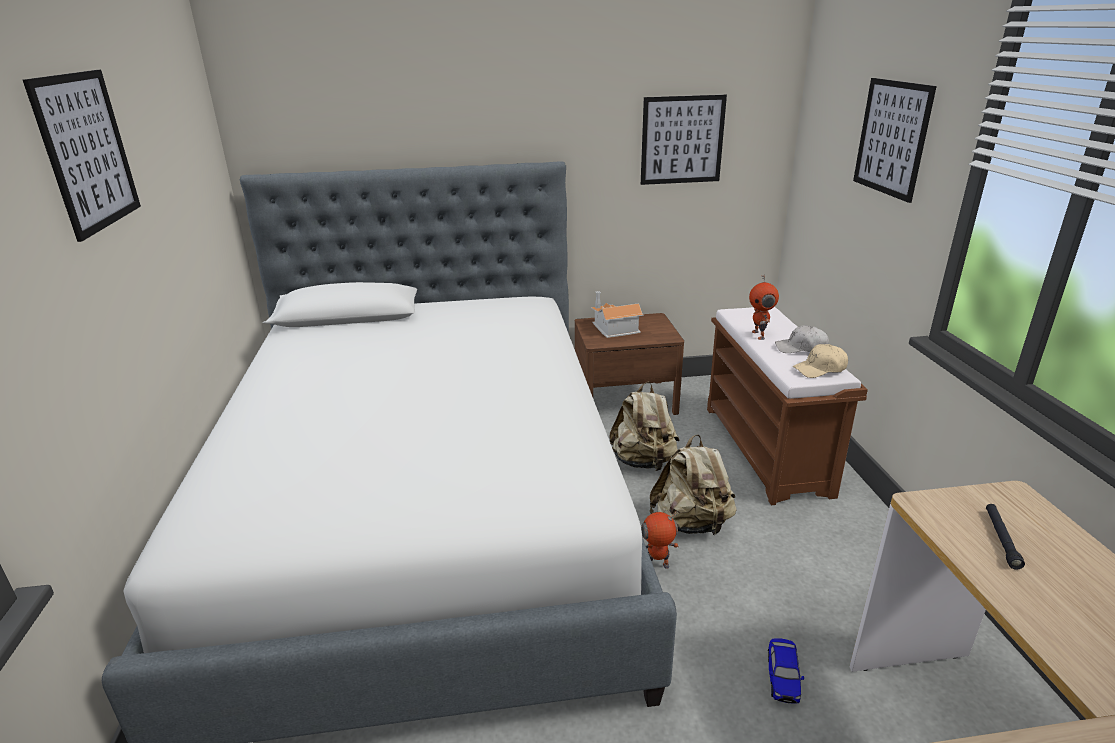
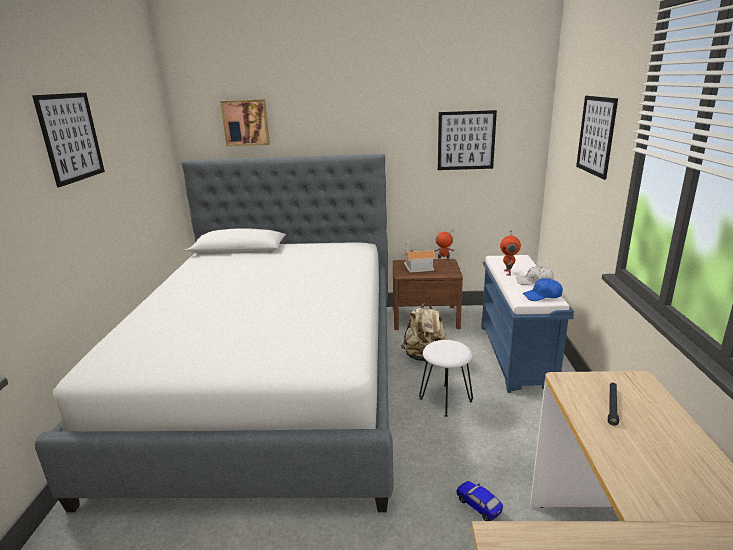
camera: 10 degrees right, 5 degrees down
(345, 113) = (246, 122): none -> picture
(656, 568) = (412, 425): toy robot -> toy robot (443, 262)
(691, 523) = (446, 399): beige backpack -> white stool
(767, 450) = (516, 356): brown bench -> blue bench
(782, 679) = (478, 506): toy car -> toy car turned 120 degrees clockwise
(820, 369) = (542, 296): beige cap -> blue cap

